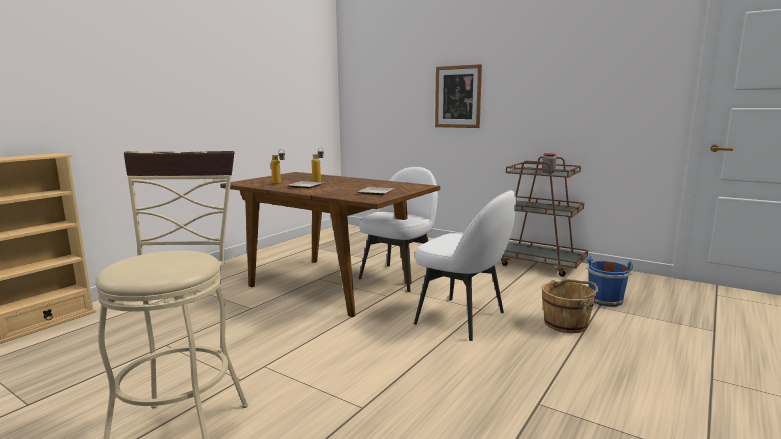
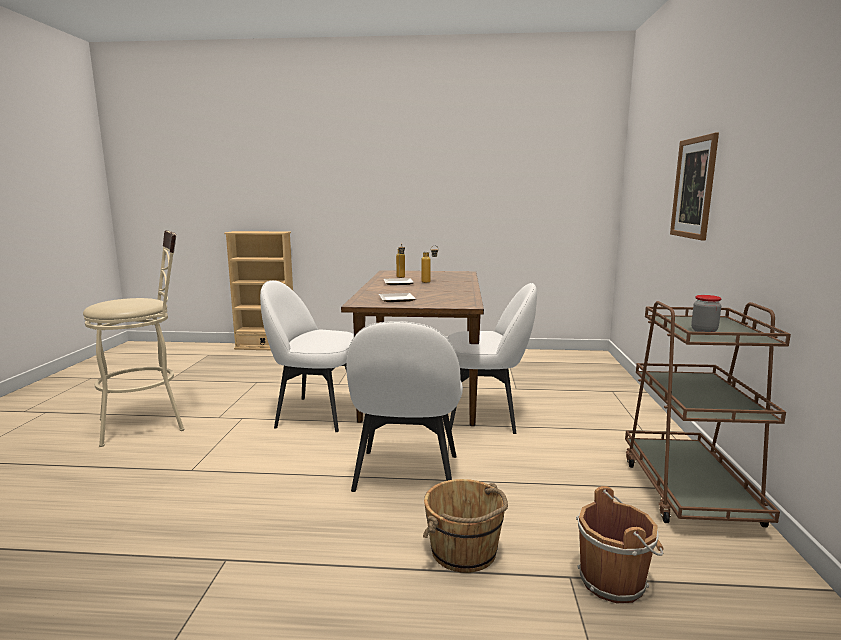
camera: 60 degrees right, 0 degrees up
(308, 329) = (315, 413): none -> white chair
(605, 299) = (615, 580): blue bucket -> brown bucket

